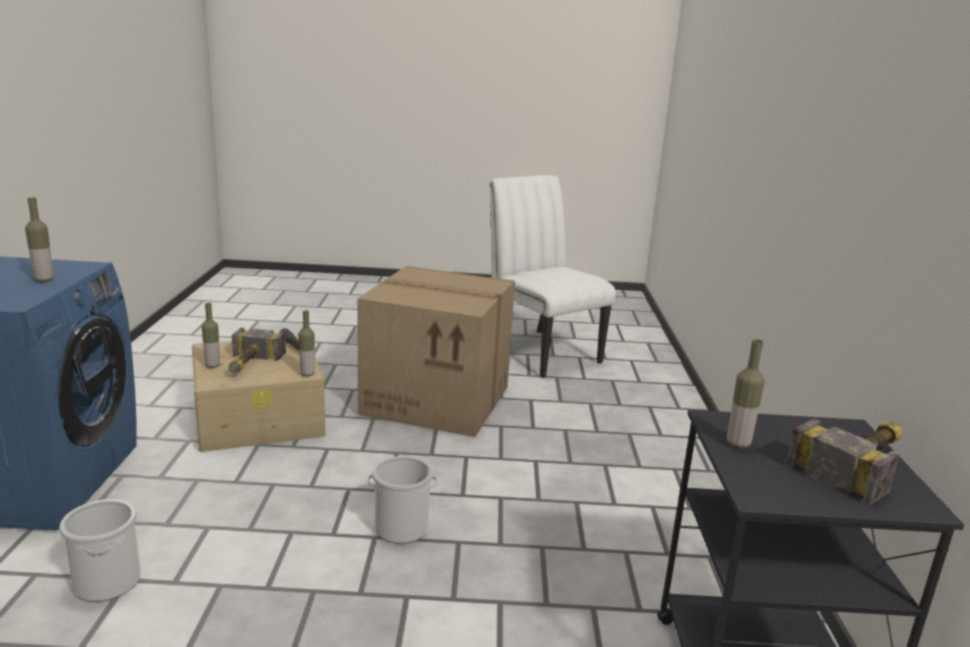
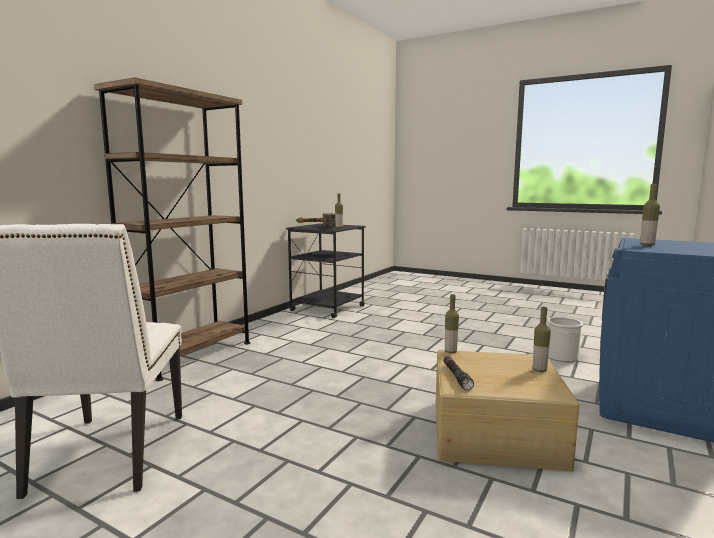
camera: 150 degrees left, 10 degrees down
(248, 365) = (504, 366): hammer -> none
(401, 528) = (411, 350): bucket -> none
(439, 399) = (311, 415): cardboard box -> none
(683, 439) = (191, 355): none -> brown bookcase

